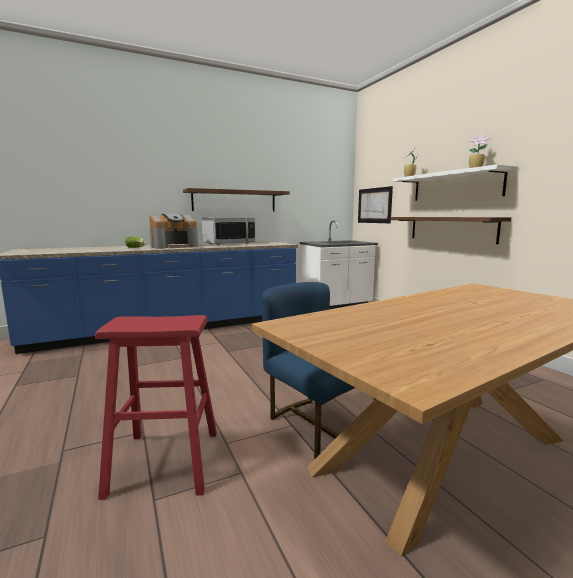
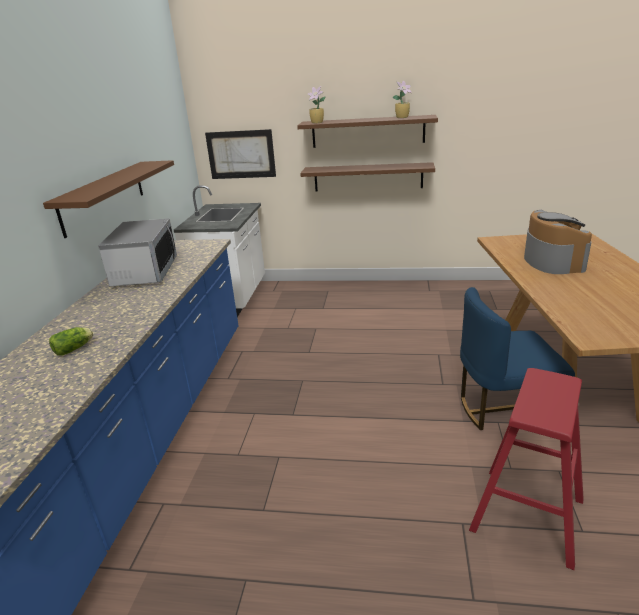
camera: 55 degrees left, 15 degrees up
(174, 246) = (119, 315): coffee machine -> coffee machine (552, 261)
(455, 186) = (368, 131): white shelf -> brown shelf

